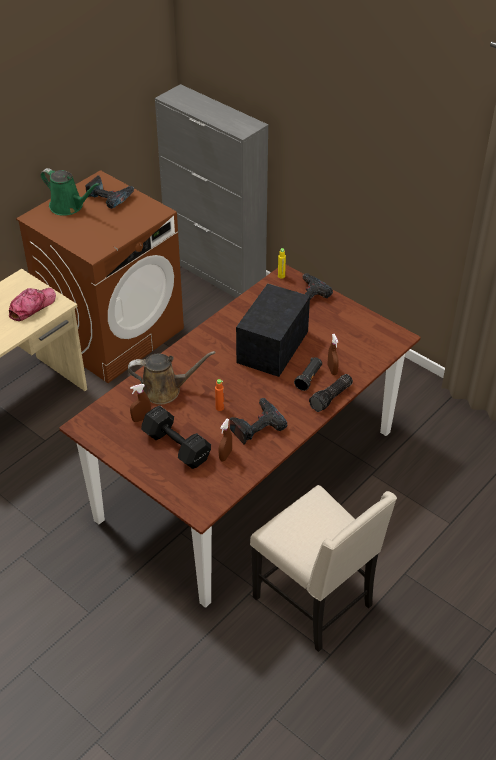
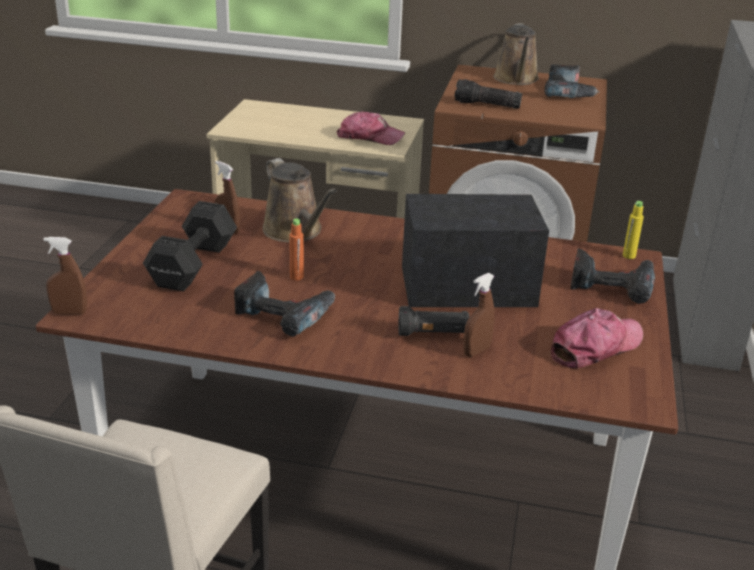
camera: 60 degrees right, 15 degrees down
(69, 206) = (516, 79): green watering can -> brown watering can
(225, 455) = (202, 305): brown spray bottle -> brown spray bottle (69, 312)
(331, 398) = (409, 367): flashlight -> flashlight (486, 105)
(352, 330) = (595, 347): none -> cap

